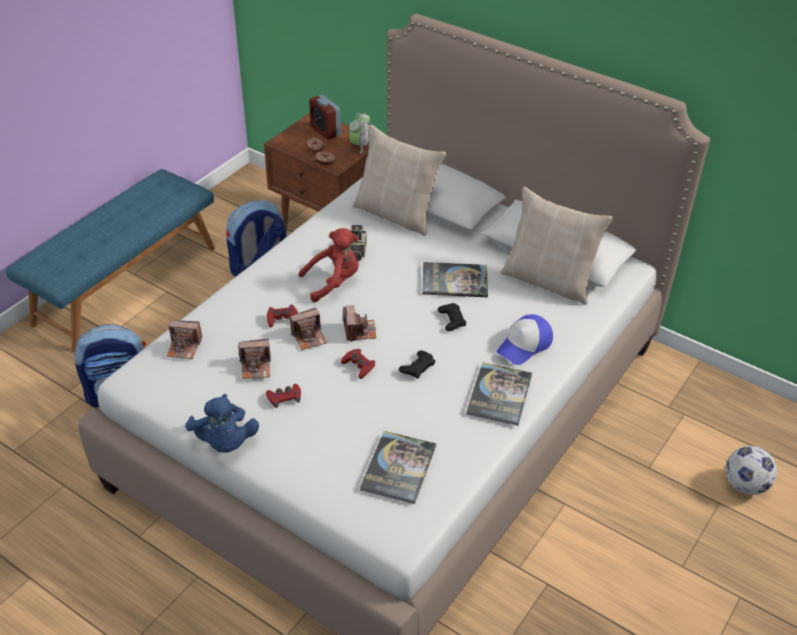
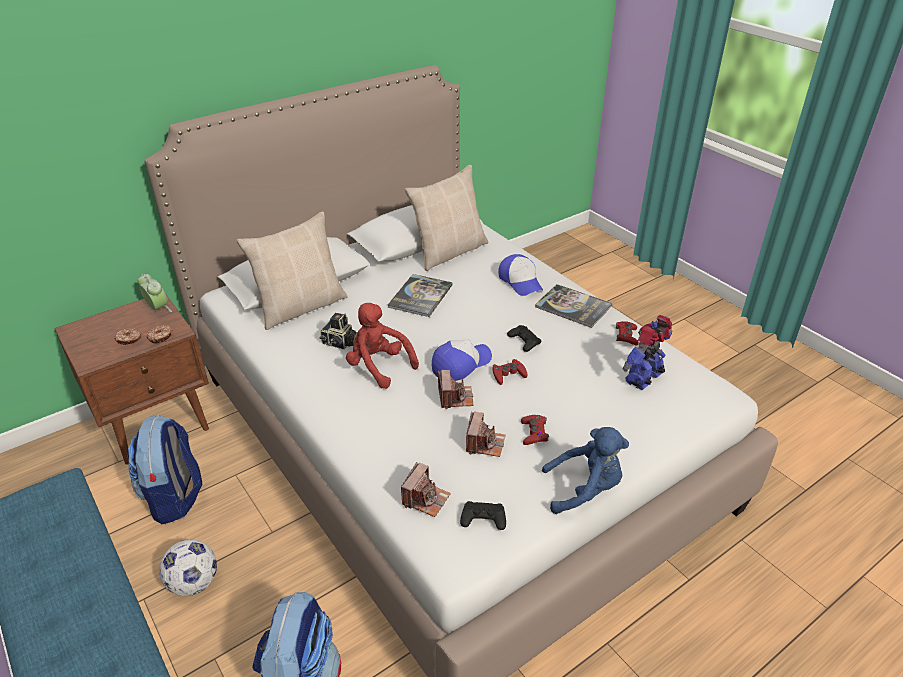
camera: 70 degrees left, 5 degrees down
(282, 318) = (416, 411): red game controller -> red game controller (626, 336)
(325, 131) = (105, 326): alarm clock -> none
(333, 282) = (379, 366): red plush toy -> red plush toy turned 45 degrees counterclockwise
(359, 331) = (461, 364): camera -> cap
(398, 467) = (644, 378): book -> toy robot
(451, 320) = (471, 309): black game controller -> black game controller (483, 519)
(745, 485) = (593, 287): football -> football (193, 583)

